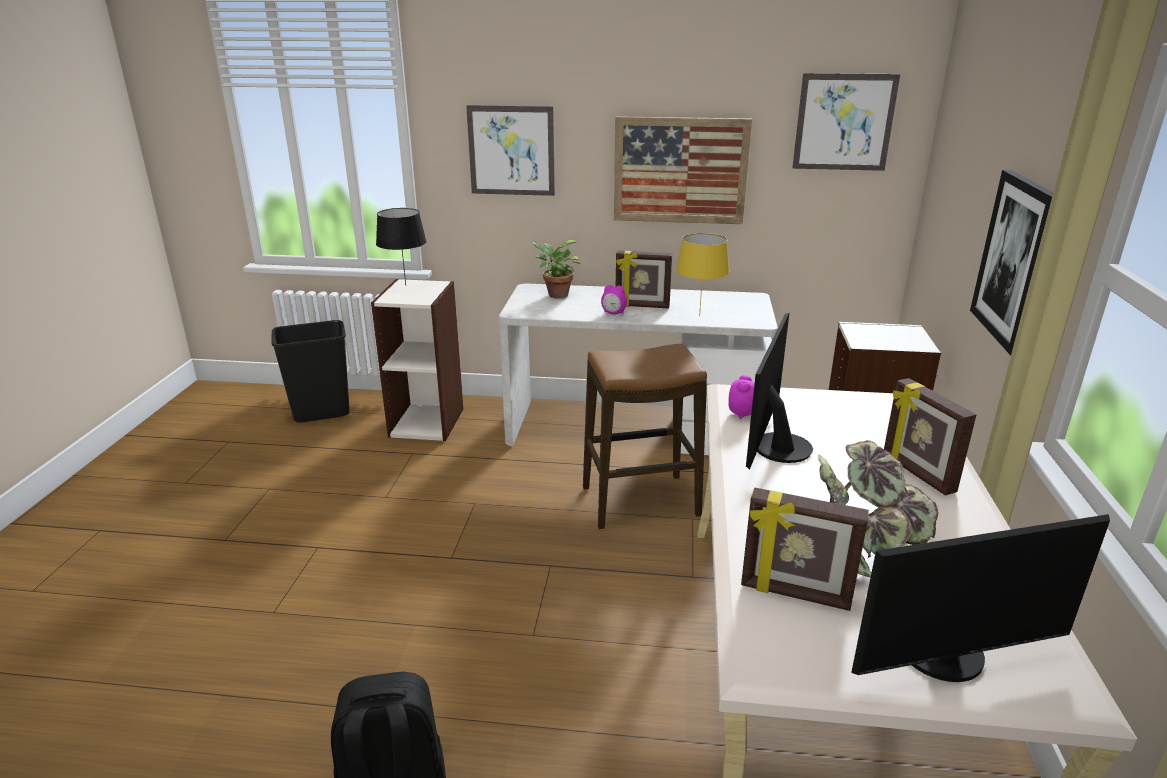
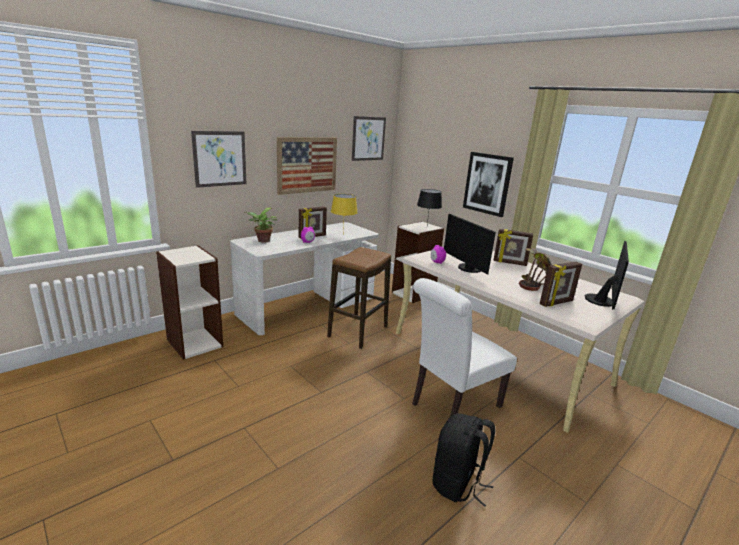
camera: 50 degrees left, 5 degrees down
(322, 413) = (107, 366): black trash can -> none
(405, 285) = (173, 253): black table lamp -> black table lamp (427, 227)
(579, 696) = (452, 406): none -> white chair

